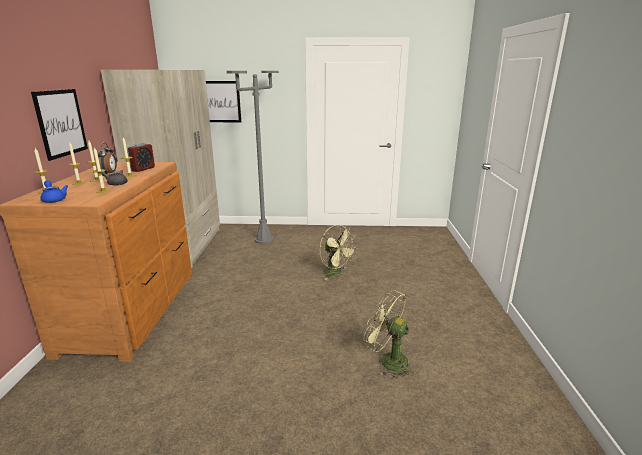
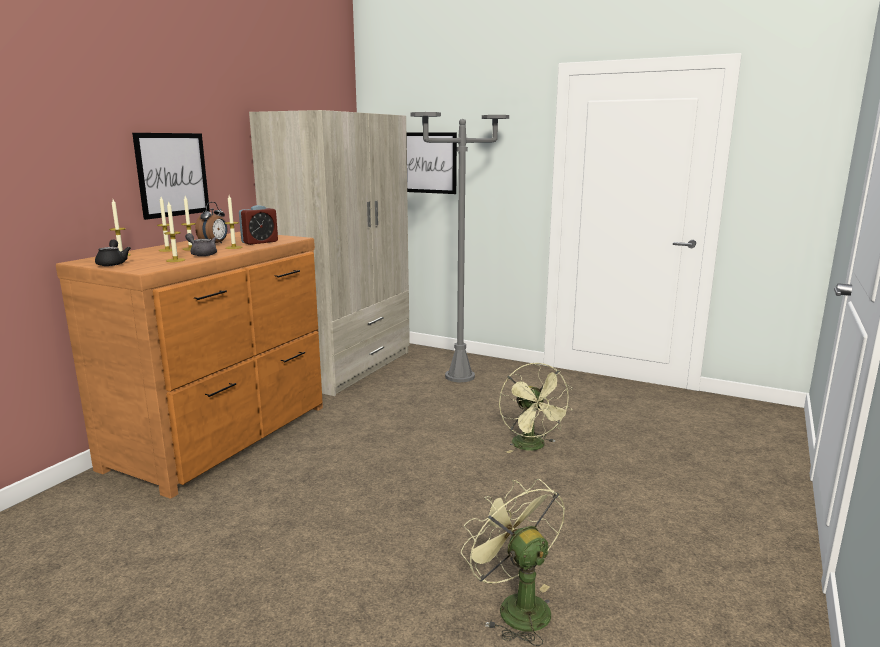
camera: 25 degrees right, 5 degrees down
(54, 199) = (113, 263): blue teapot -> black teapot

